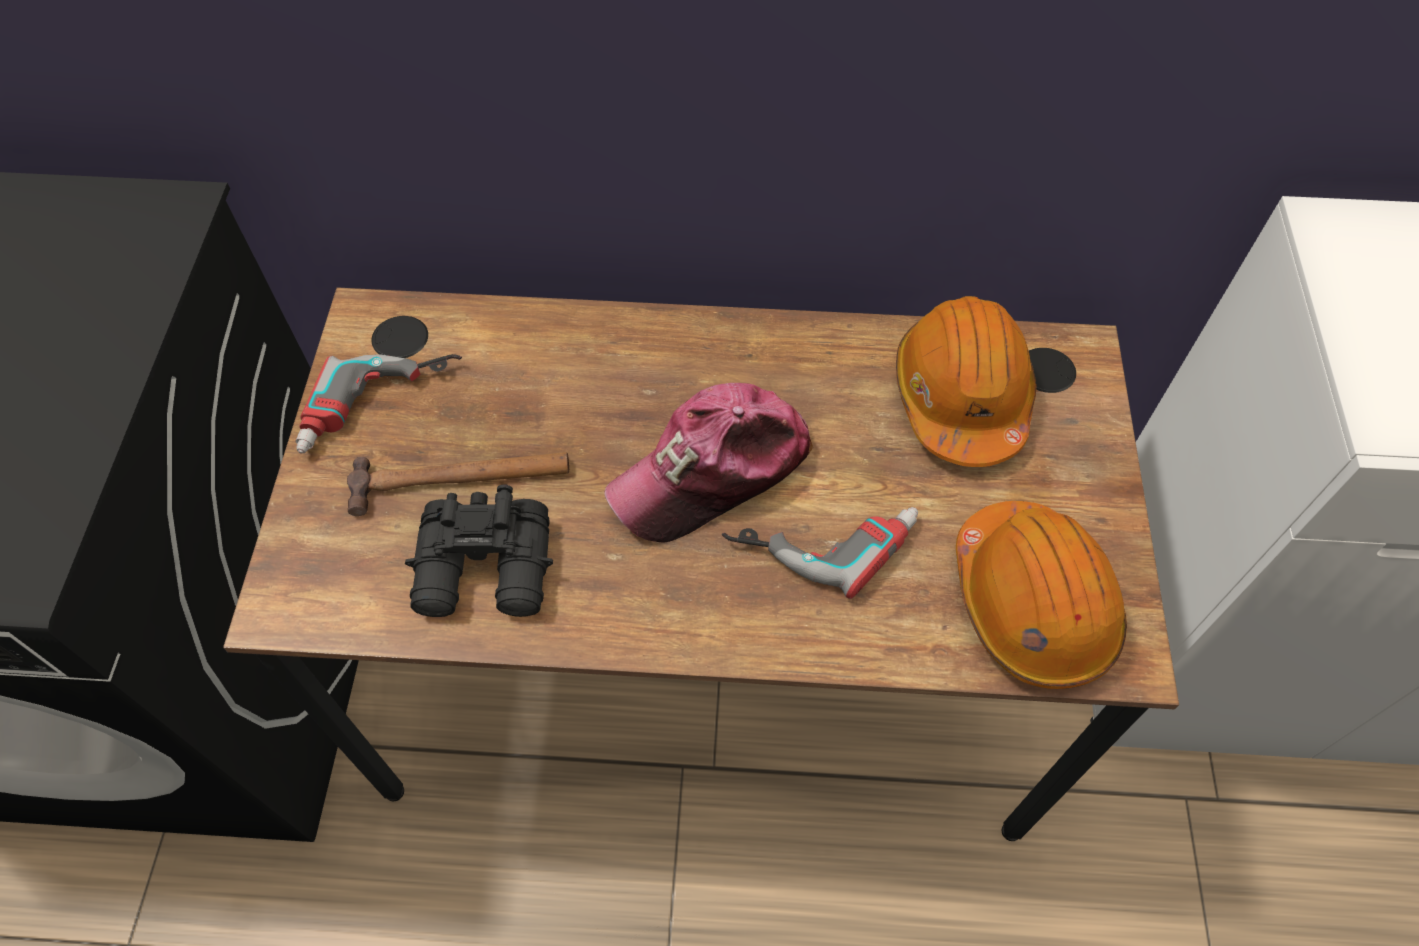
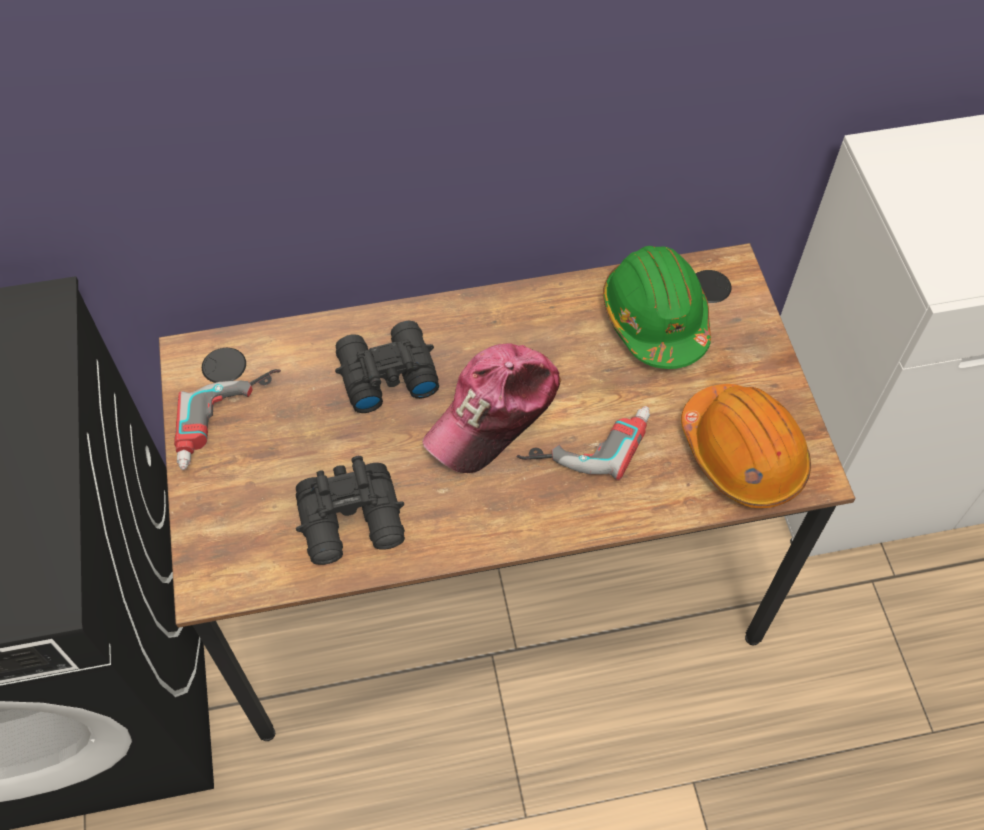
camera: 15 degrees left, 0 degrees up
(461, 480) = (310, 462): hammer -> none
(591, 390) = (385, 374): none -> black binoculars
(961, 396) = (655, 318): orange hard hat -> green hard hat

